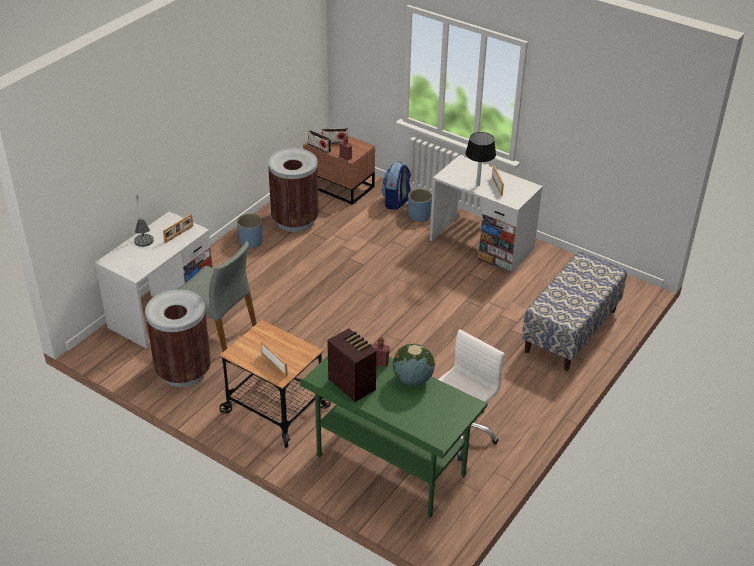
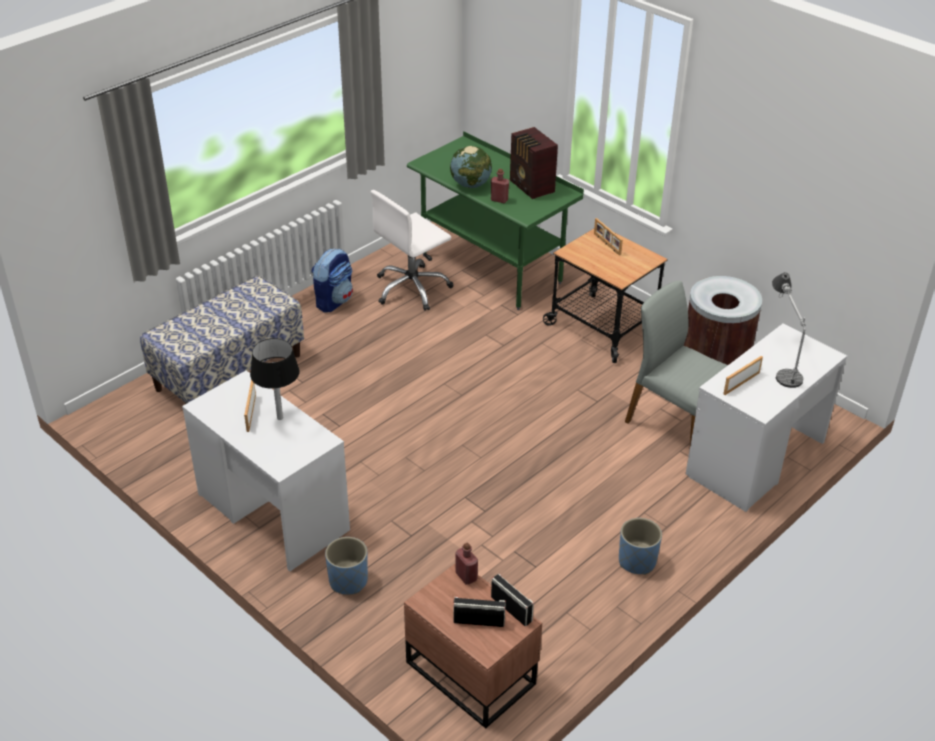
camera: 170 degrees left, 0 degrees up
(295, 221) = (562, 596): brown trash can -> none
(396, 202) = (377, 618): backpack -> backpack (334, 301)

